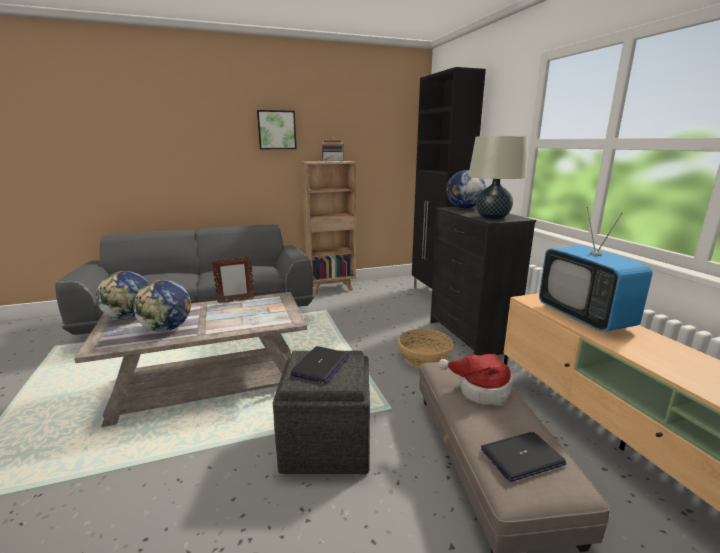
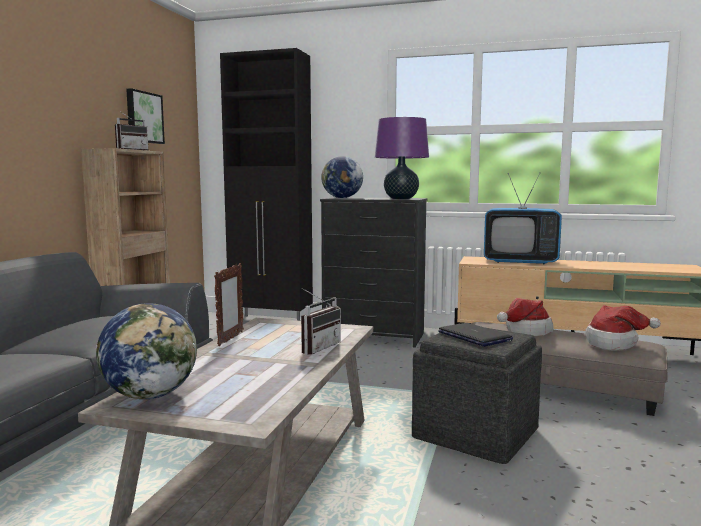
camera: 55 degrees left, 10 degrees down
(166, 329) = (258, 378): globe -> none
(236, 325) = (317, 347): none -> radio
(276, 130) = (45, 94): picture -> picture (143, 117)
(424, 358) = (385, 360): basket -> none
(492, 218) = (401, 198): beige table lamp -> purple table lamp
(522, 457) = (614, 343): laptop -> hat

